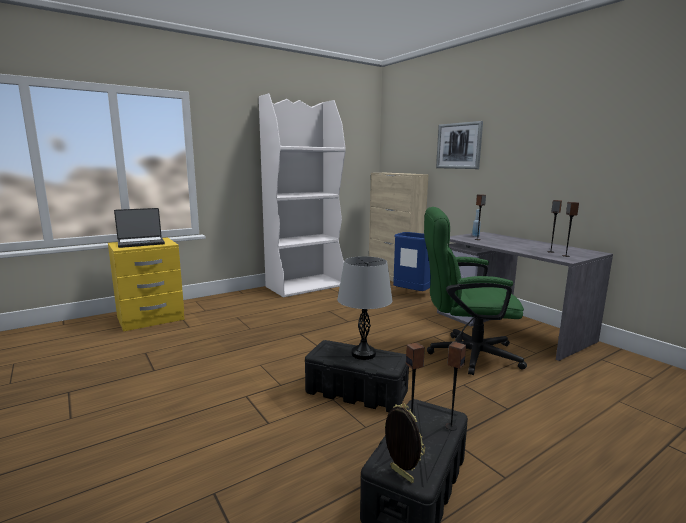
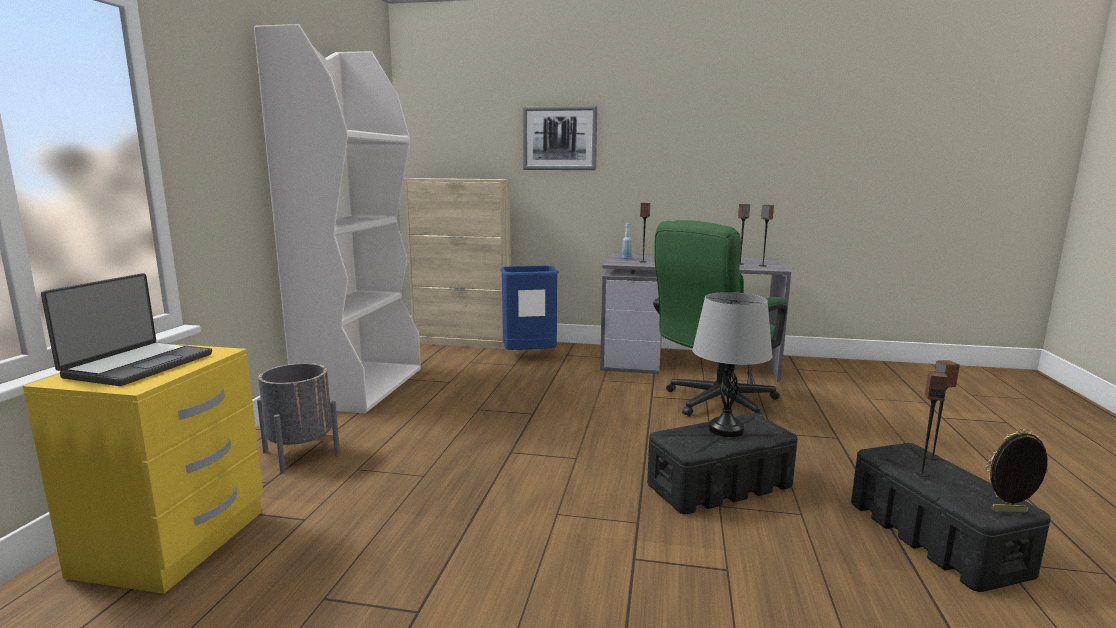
camera: 45 degrees left, 0 degrees up
(233, 304) = (301, 453): none -> grey planter

